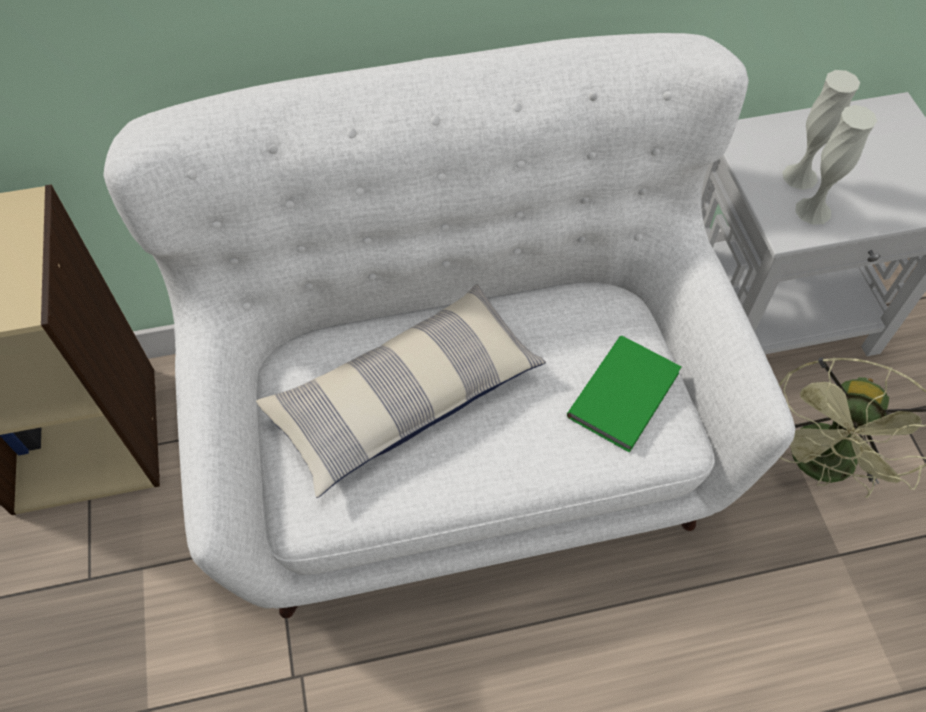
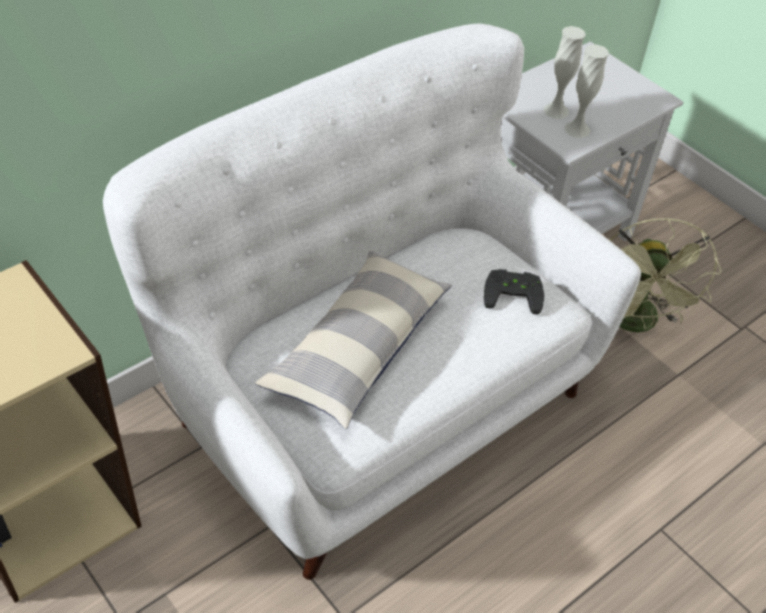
camera: 30 degrees left, 10 degrees down
(627, 395) = (513, 292): green book -> black game controller

